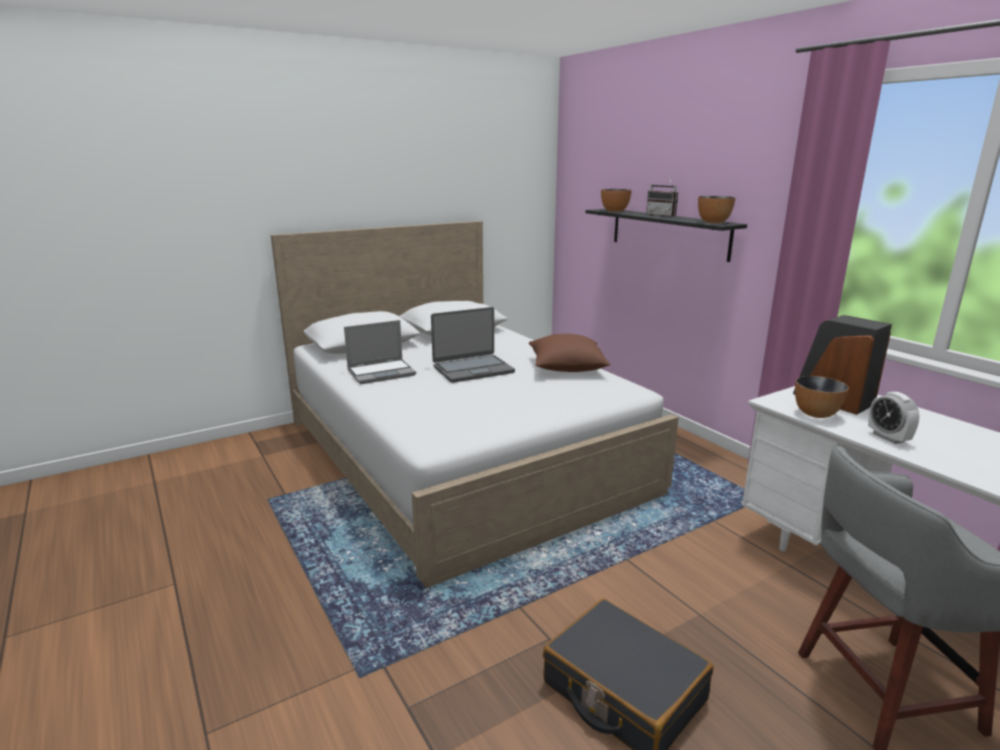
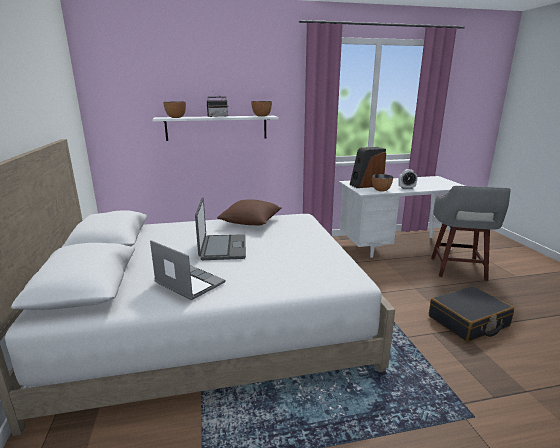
camera: 70 degrees left, 0 degrees up
(382, 373) = (188, 283): laptop -> laptop turned 45 degrees counterclockwise
(668, 233) = (216, 128): black shelf -> white shelf

